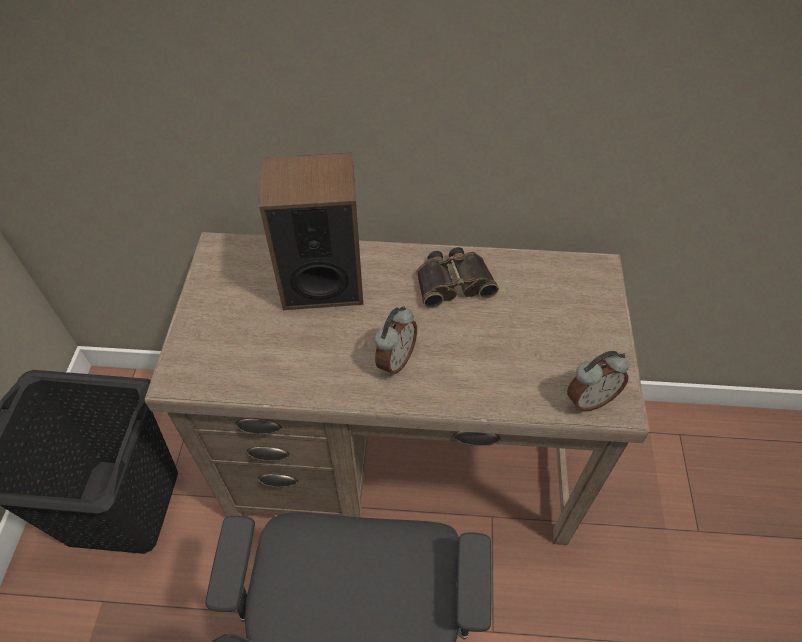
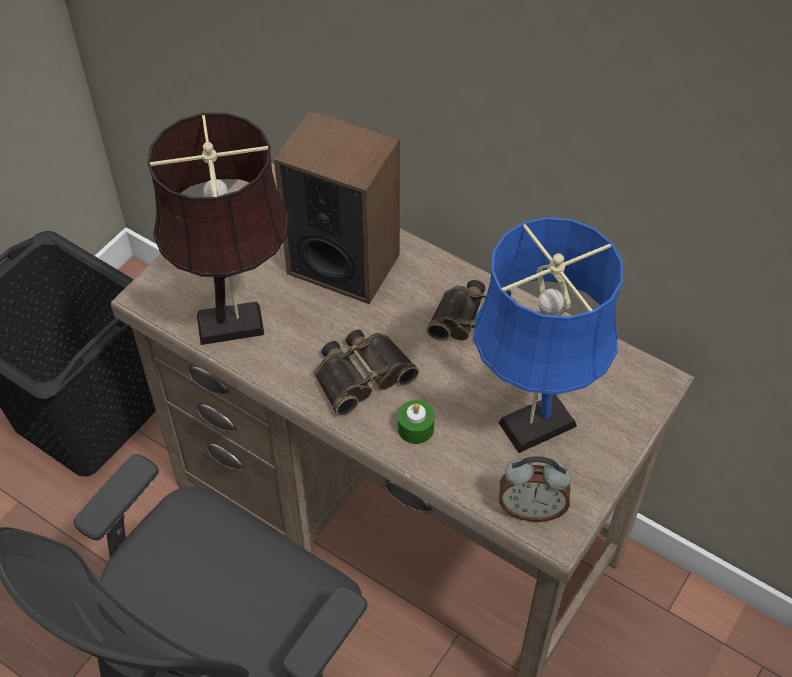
camera: 30 degrees right, 0 degrees up
(269, 367) = (237, 324): none -> brown table lamp
(395, 360) = (361, 374): alarm clock -> binoculars
(464, 381) = (415, 428): none -> green candle
(544, 340) = (530, 427): none -> blue table lamp

